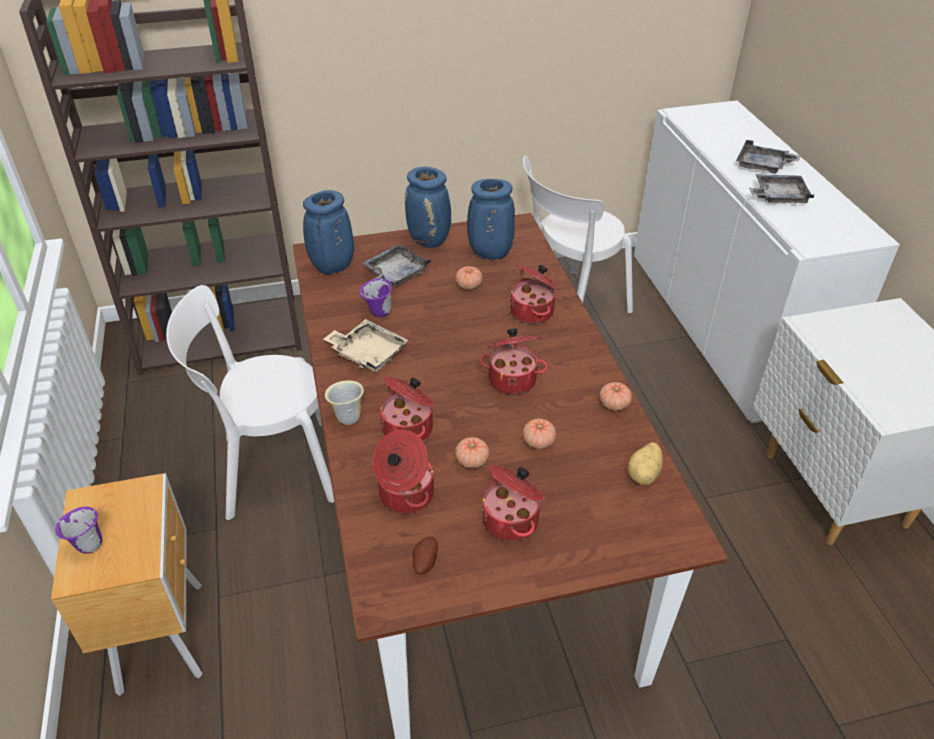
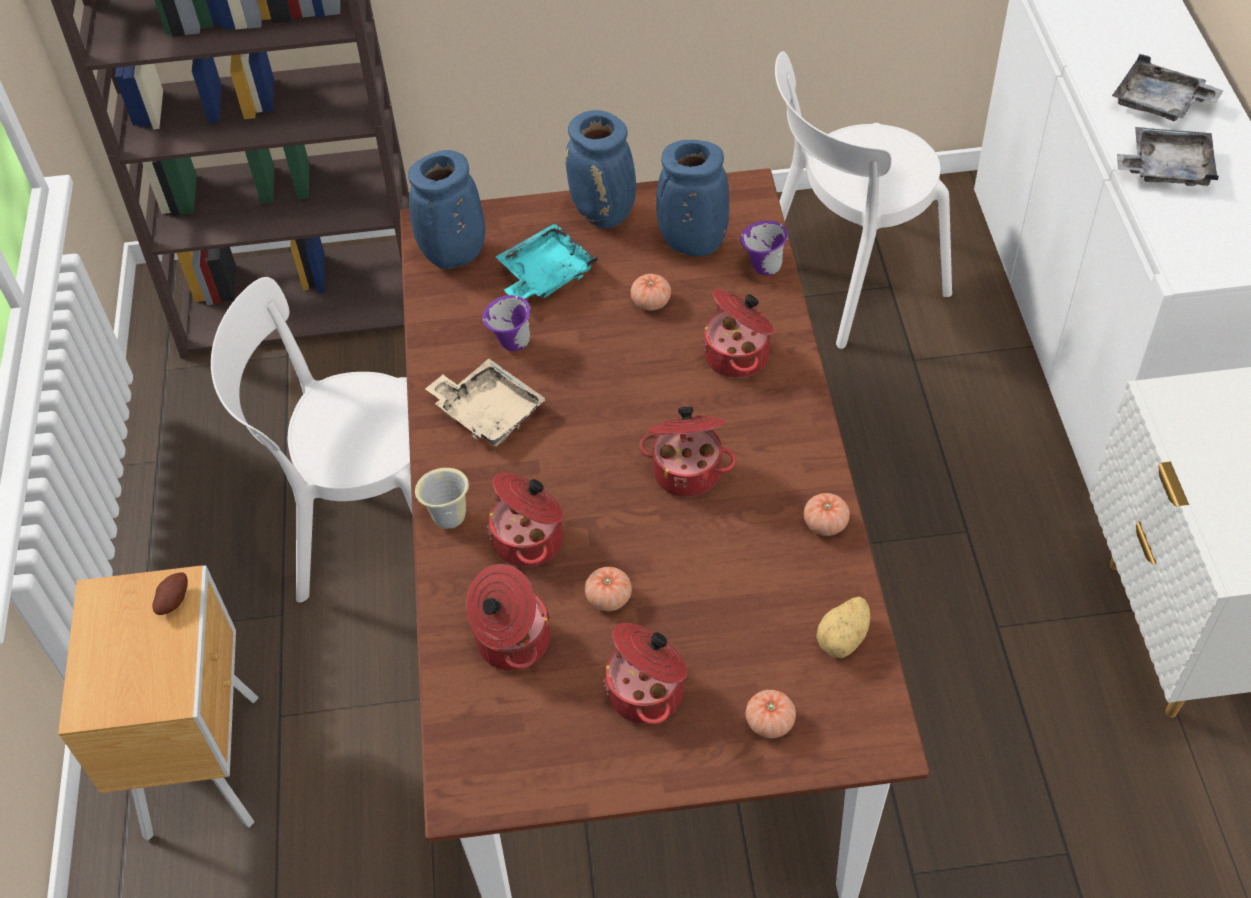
camera: 10 degrees right, 10 degrees up
(88, 545) = (104, 664): purple mug -> purple mug (762, 268)
(395, 274) = (545, 275): grey tray -> turquoise tray
(424, 562) = (523, 742): potato -> potato (173, 600)
(538, 441) = (706, 575): tomato -> tomato (770, 722)

